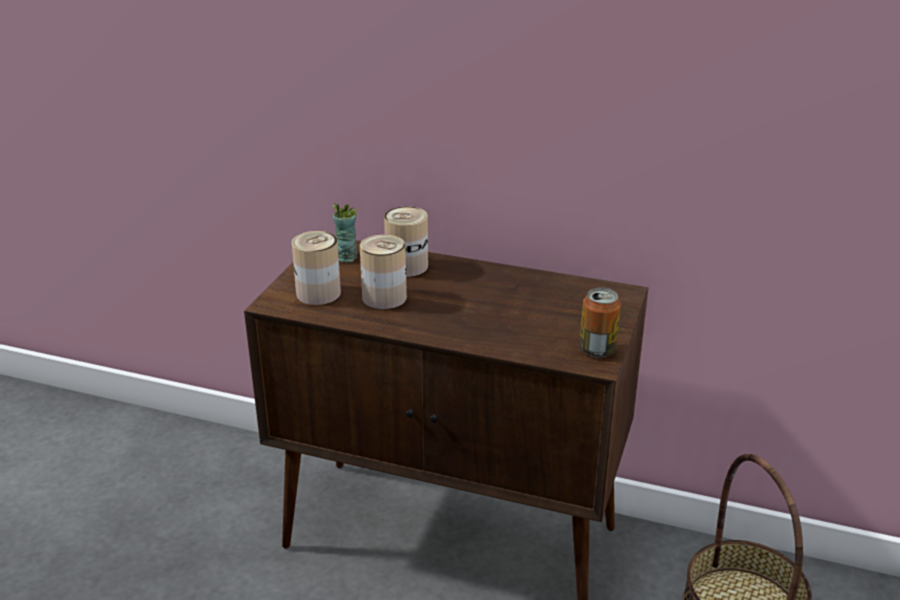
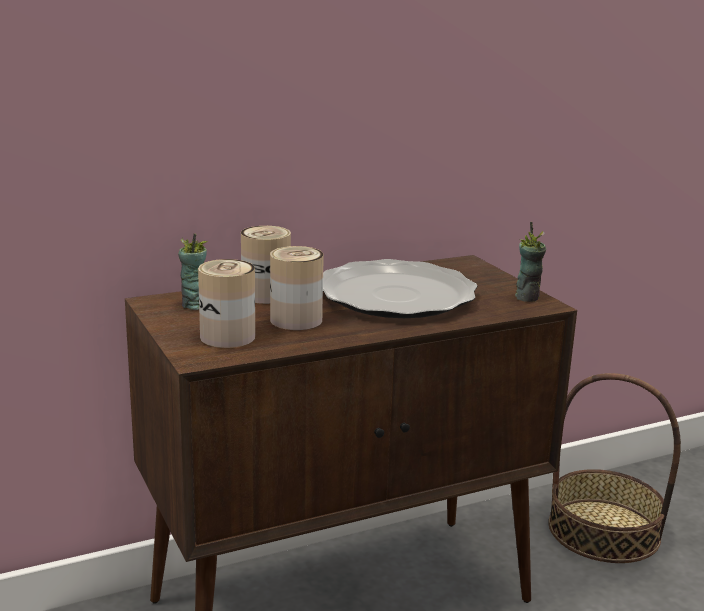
camera: 45 degrees left, 10 degrees down
(497, 304) = (397, 295): none -> plate
(597, 350) = (527, 297): can -> cup

